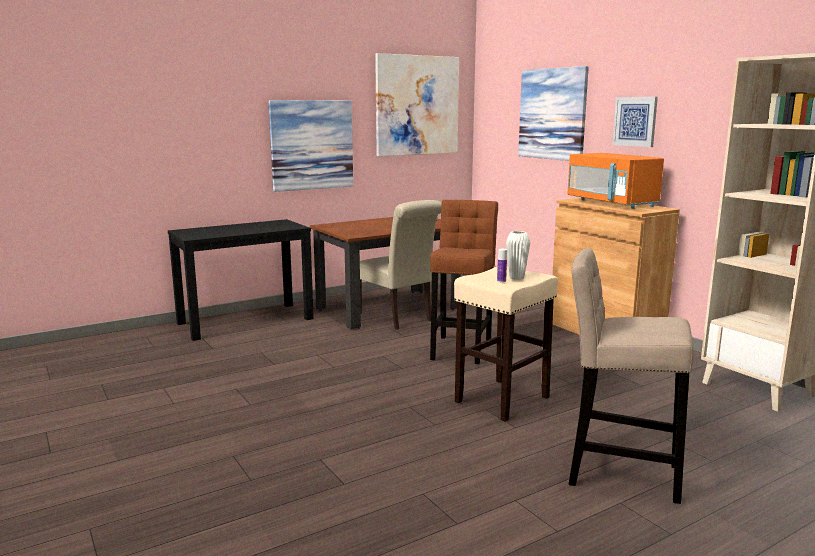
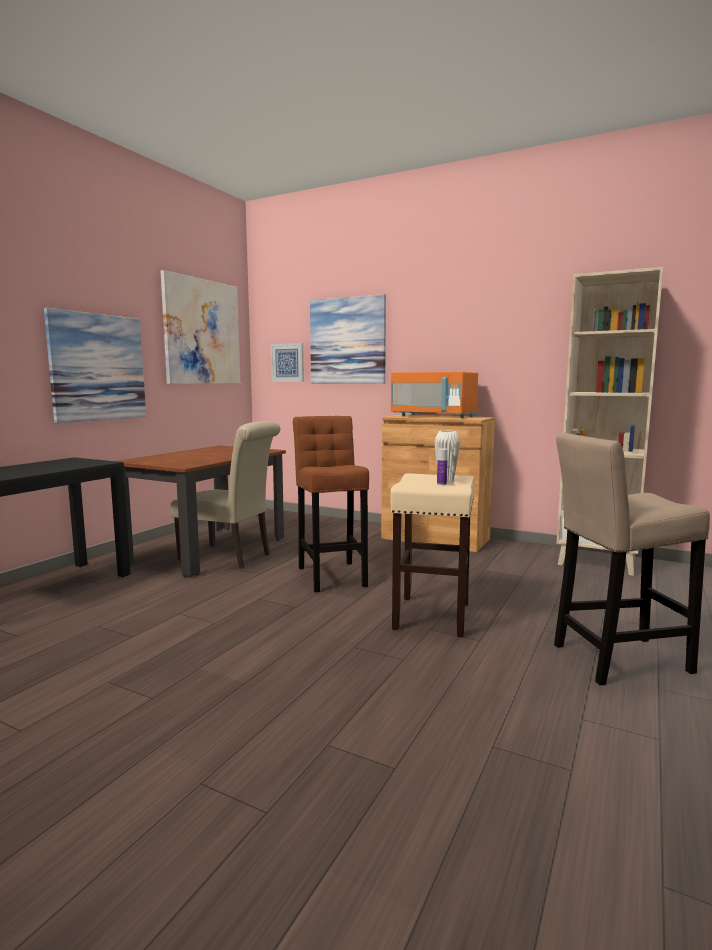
camera: 30 degrees left, 5 degrees down
(635, 121) = (440, 343): picture -> picture (287, 362)

